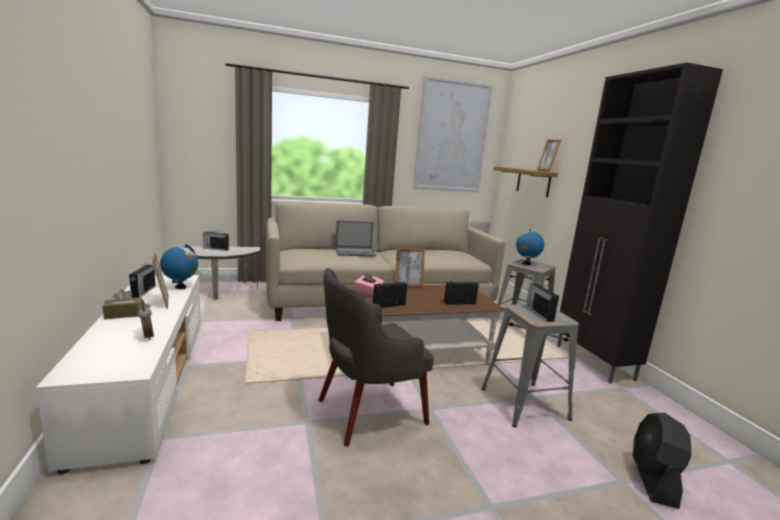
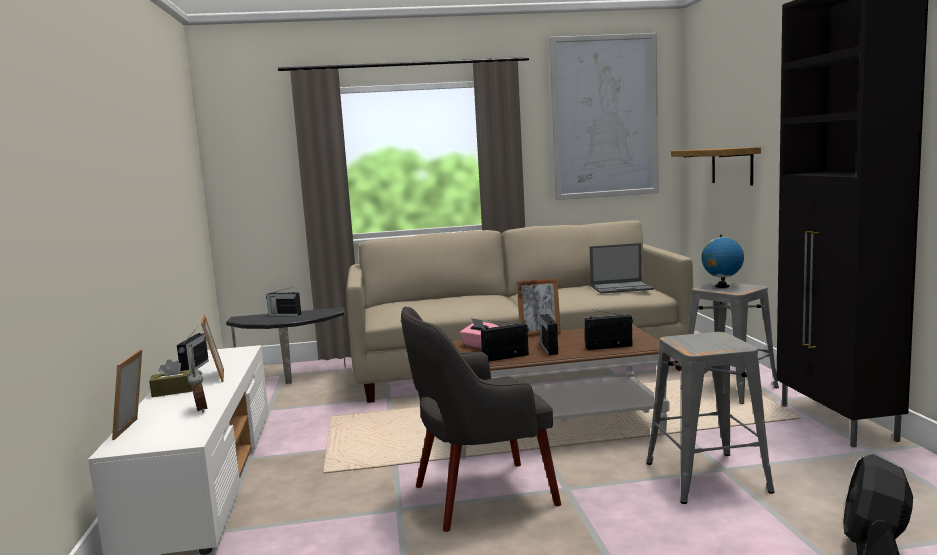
camera: 10 degrees right, 5 degrees down
(180, 287) = (238, 359): globe -> none
(355, 252) = (472, 298): laptop -> laptop (622, 287)
(538, 313) = (703, 342): radio -> radio (548, 348)
(545, 171) = (744, 147): picture frame -> picture frame (132, 428)

